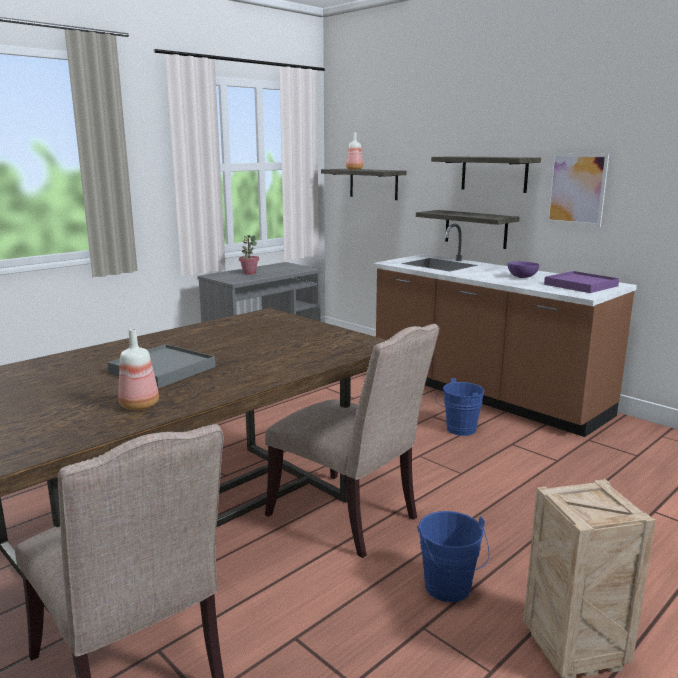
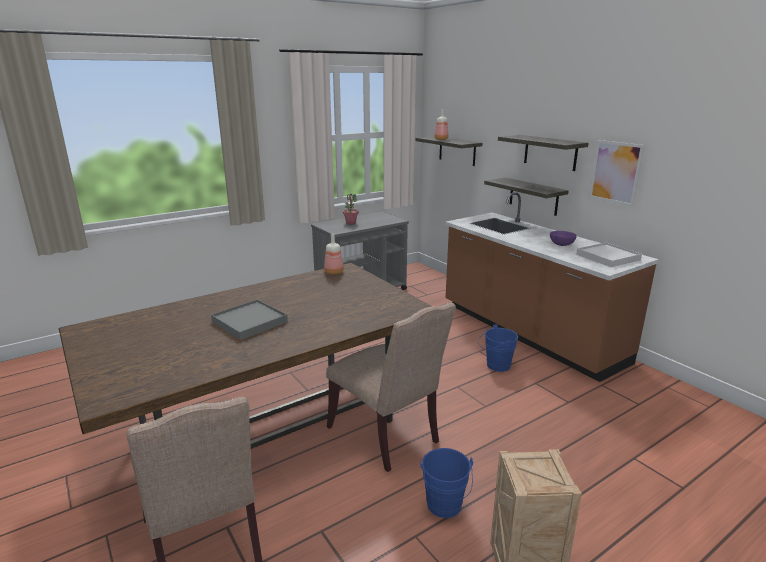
camera: 10 degrees right, 5 degrees up
(140, 406) = (222, 356): bottle -> bottle (334, 272)
(581, 285) = (608, 257): purple tray -> white tray

